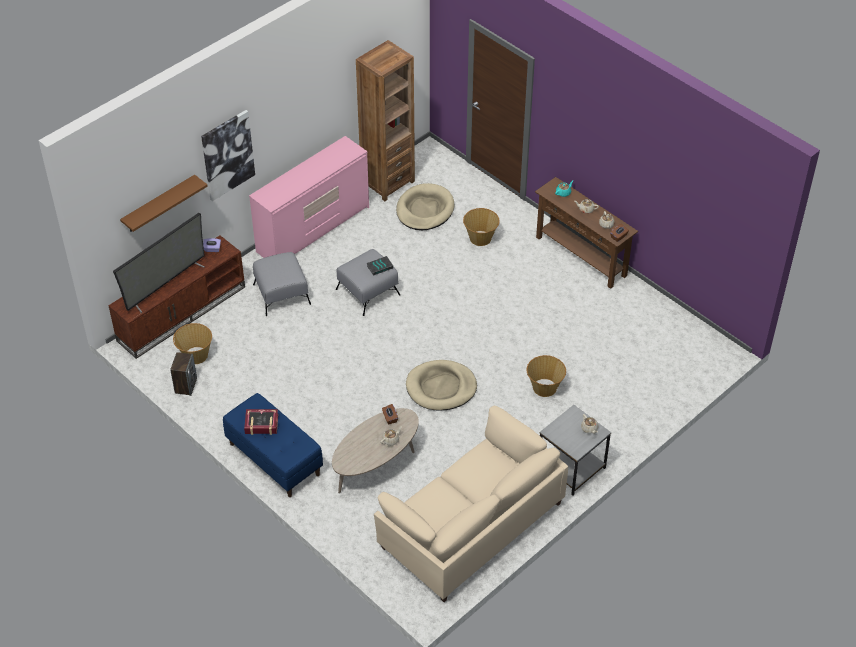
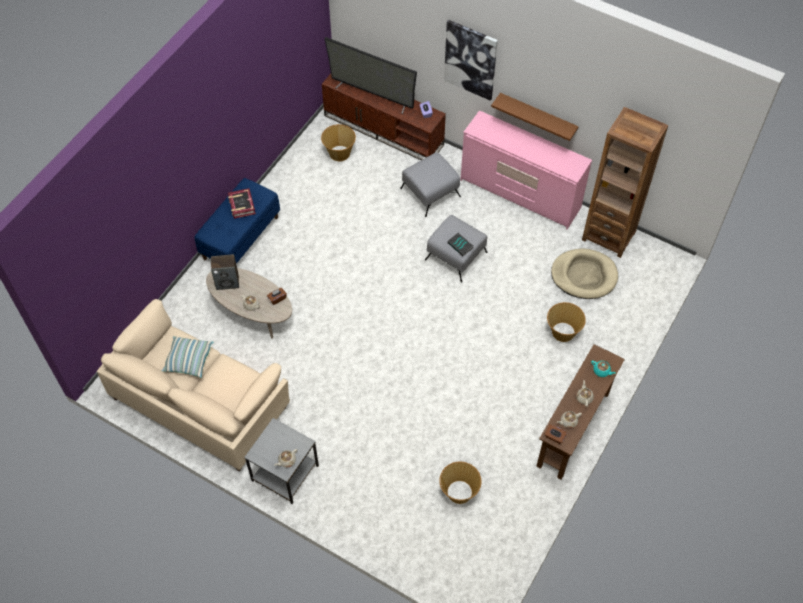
camera: 75 degrees right, 10 degrees up
(159, 204) = (398, 36): brown shelf -> brown shelf (537, 116)
(185, 385) = (304, 156): speaker -> speaker (227, 282)
(441, 387) = (355, 342): beige dog bed -> none
(445, 498) = (188, 360): none -> pillow
(544, 388) = (379, 430): basket -> basket (459, 492)

